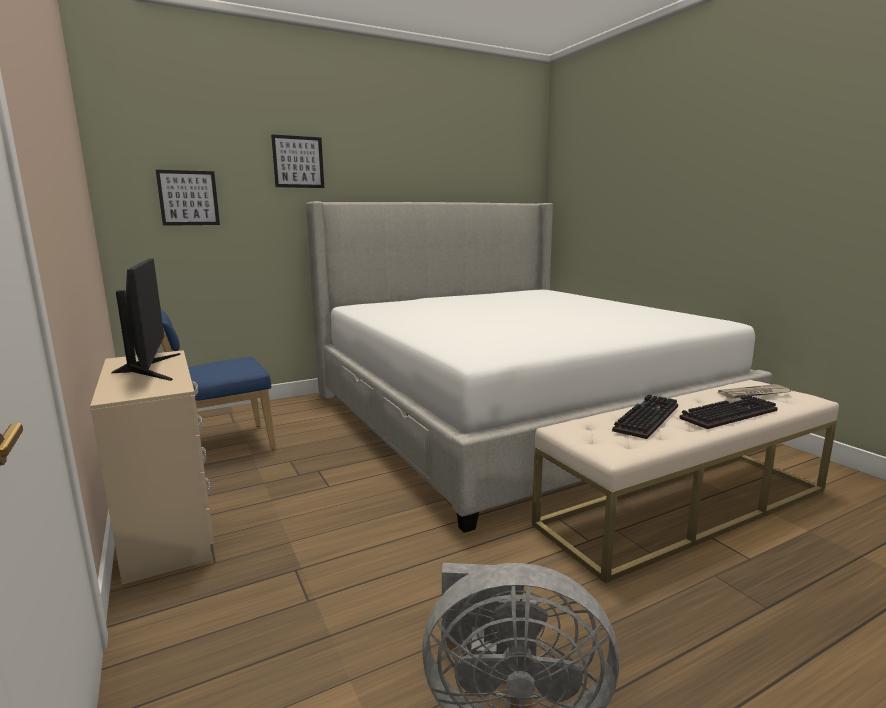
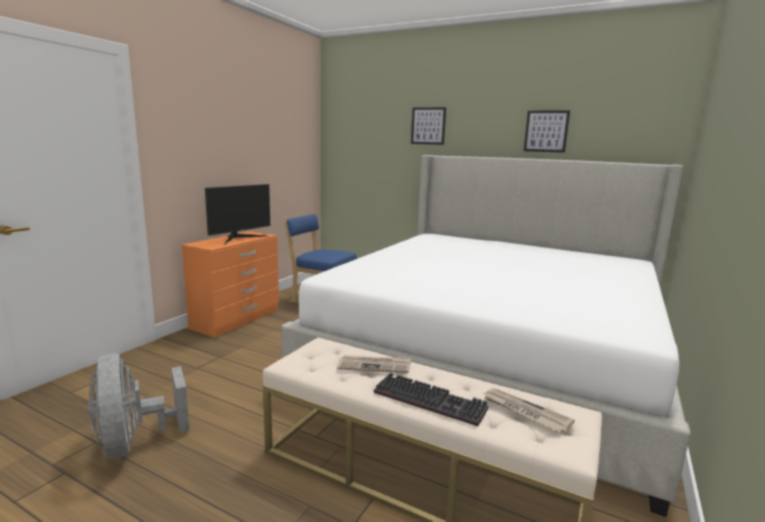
camera: 55 degrees right, 0 degrees up
(169, 524) = (237, 319): beige dresser -> orange dresser
(188, 198) = (362, 150): picture -> picture (546, 131)
(645, 417) = (375, 366): keyboard -> newspaper

